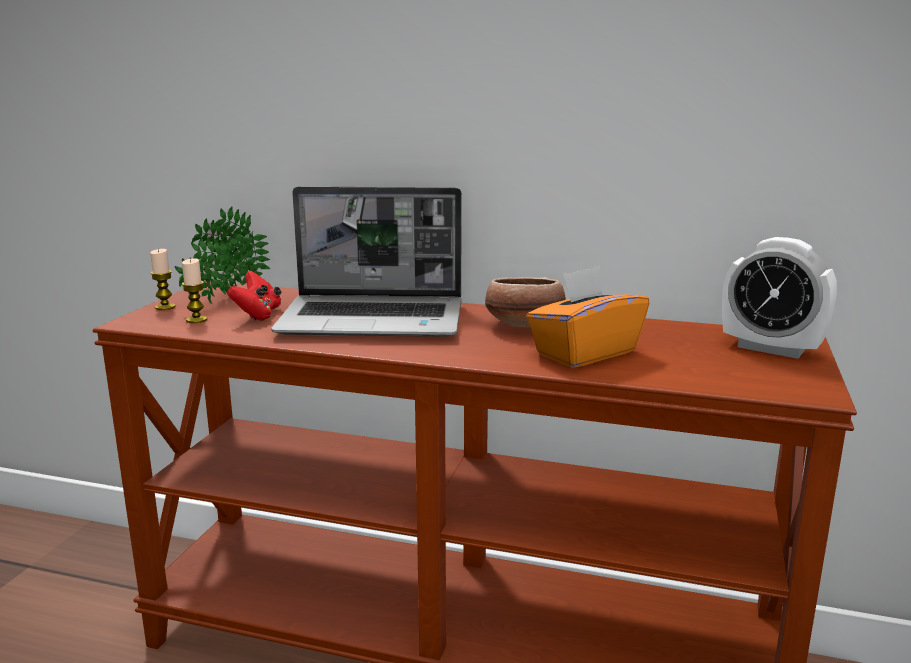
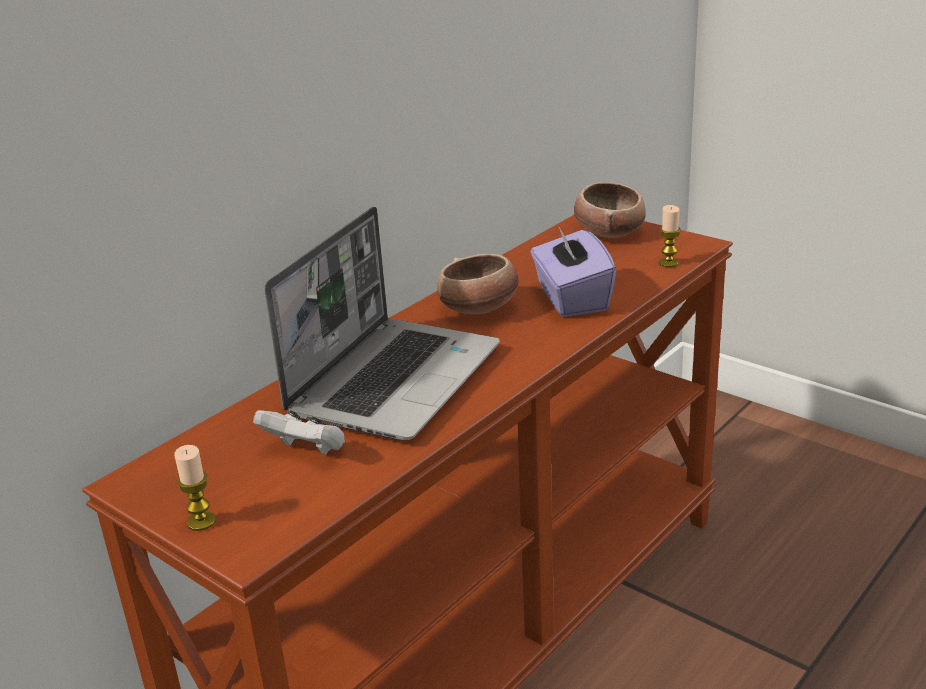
camera: 65 degrees left, 10 degrees up
(196, 320) = (287, 497): candle -> candle (668, 263)
(224, 299) = (212, 472): potted plant -> none
(257, 314) = (306, 451): red game controller -> white game controller
(584, 353) = (571, 298): orange tissue box -> purple tissue box
(771, 348) = (609, 232): alarm clock -> bowl

